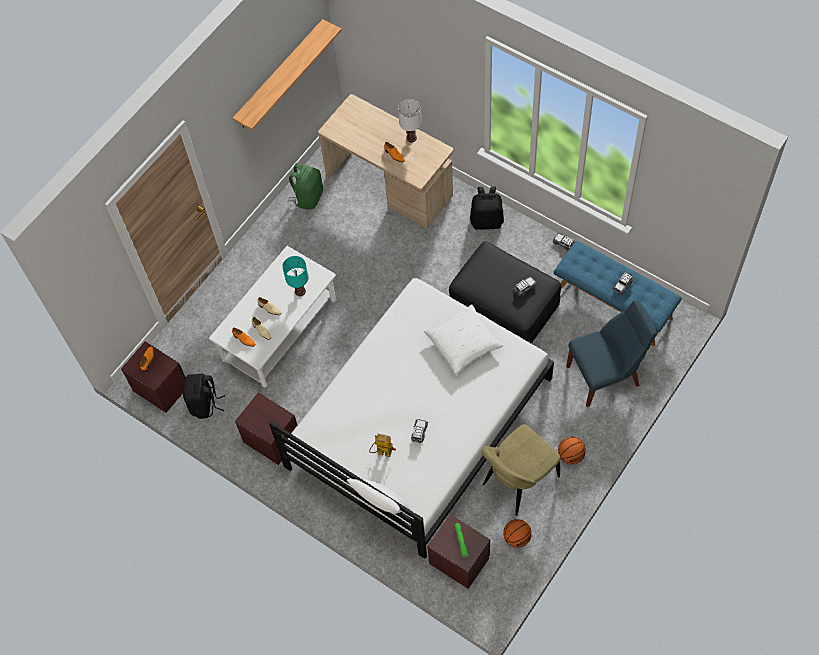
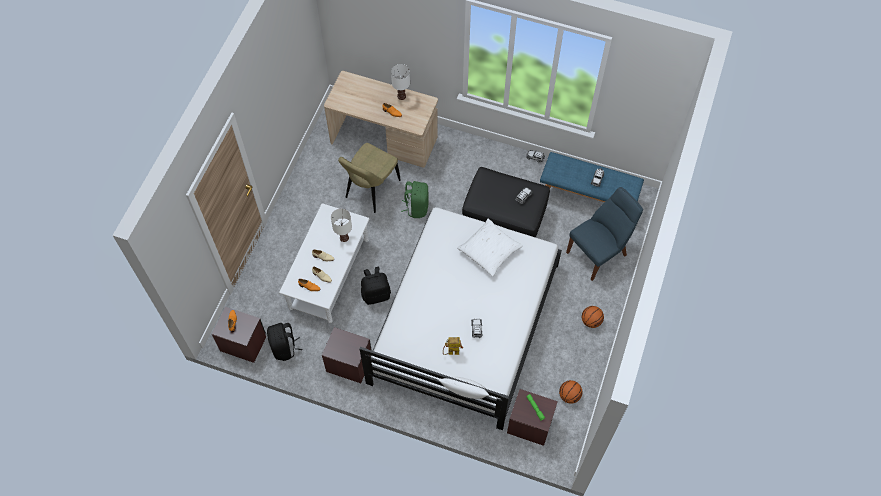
camera: 20 degrees left, 0 degrees up
(280, 75) = (290, 64): shelf -> none
(299, 291) = (344, 238): turquoise table lamp -> white table lamp
(308, 197) = (320, 162): green backpack -> green backpack (416, 207)
(487, 220) = (470, 152): black backpack -> black backpack (376, 294)
(518, 482) = (557, 352): beige chair -> beige chair (371, 190)

